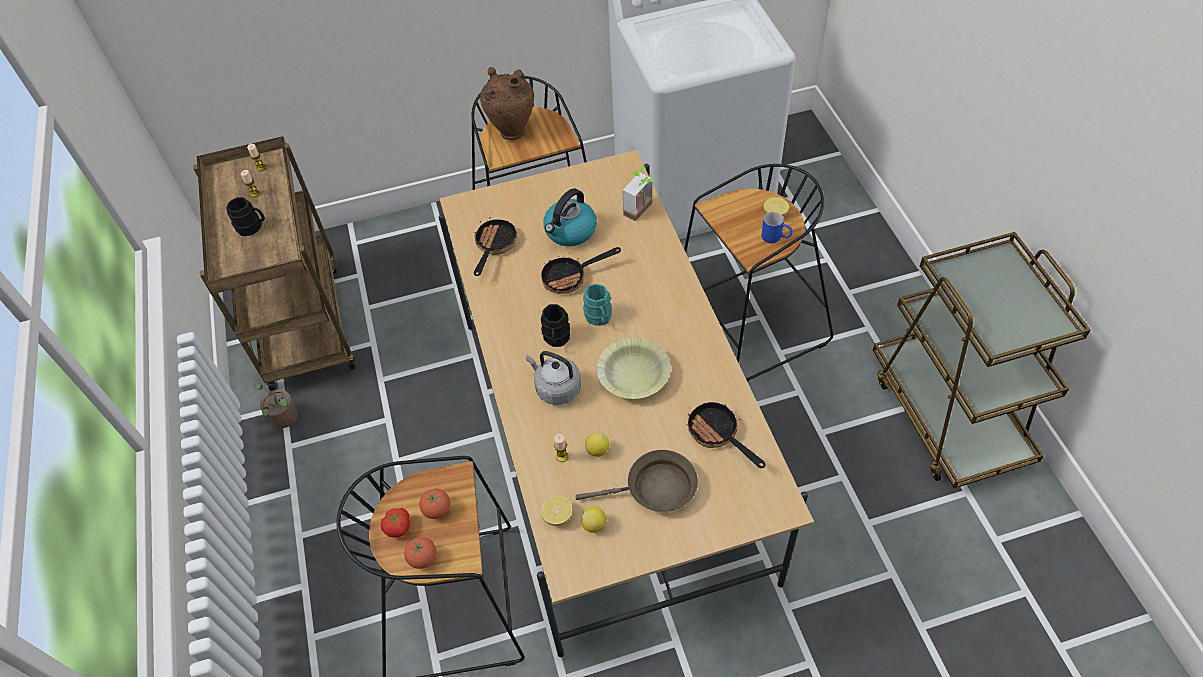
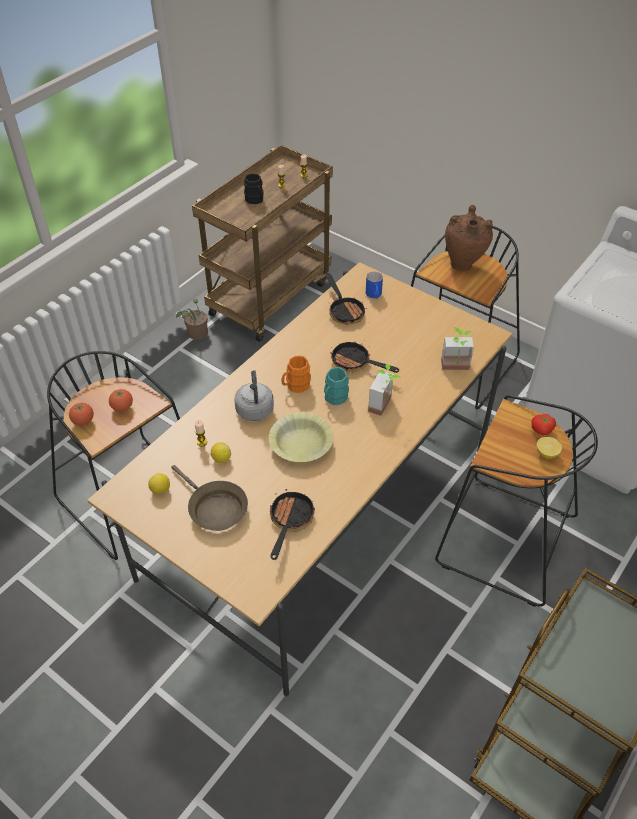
camera: 50 degrees right, 5 degrees down
(398, 527) = (98, 397): tomato -> tomato (542, 429)
(494, 246) = (344, 310): frying pan -> frying pan turned 90 degrees clockwise
(556, 339) = (295, 386): black mug -> orange mug
(557, 516) = (153, 466): lemon -> none
(570, 231) = (396, 340): kettle -> none
(641, 286) = (385, 405): none -> potted plant
(776, 238) = (522, 466): blue mug -> blue mug (374, 296)

